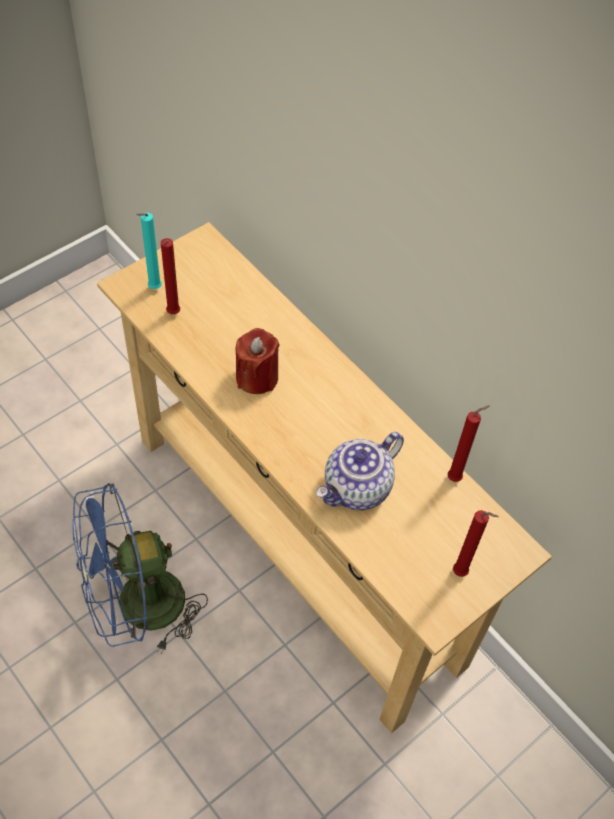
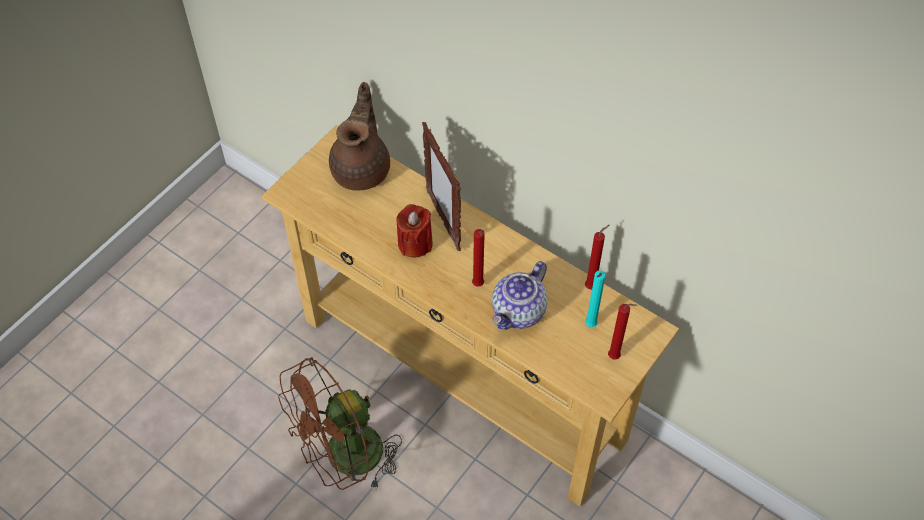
camera: 10 degrees left, 0 degrees up
(137, 608) = (344, 459): blue fan -> brown fan
(153, 289) = (309, 190): turquoise candle -> turquoise candle (589, 326)
(173, 314) = (332, 208): red candle -> red candle (478, 286)
(222, 277) = (362, 168): none -> brown teapot
(298, 357) = (443, 220): none -> picture frame

